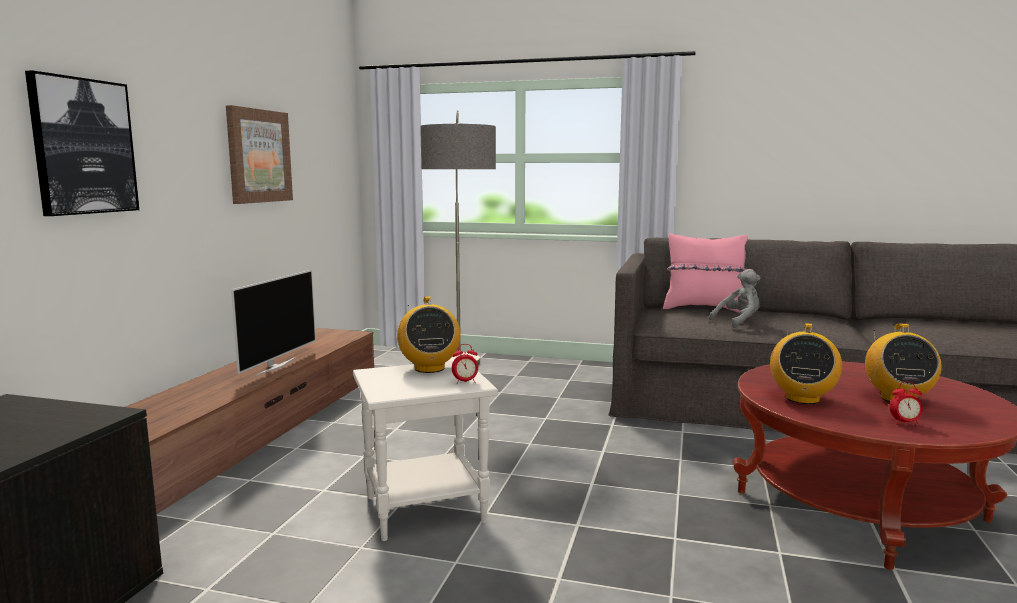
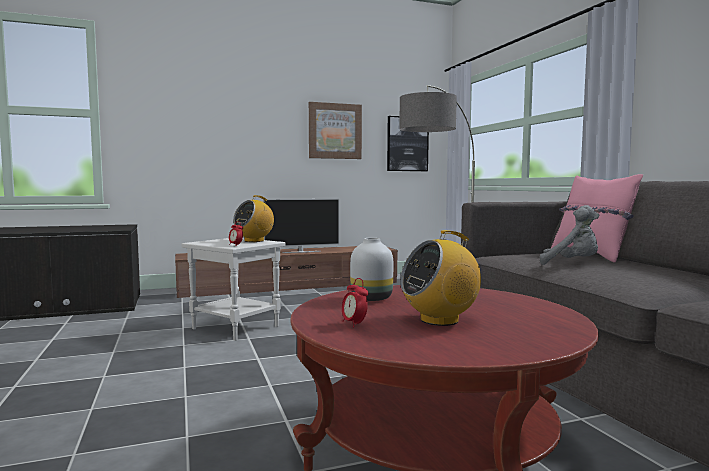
camera: 55 degrees right, 5 degrees down
(83, 146) = (207, 124): picture -> picture (407, 144)
(802, 398) = (372, 298): radio -> white vase

